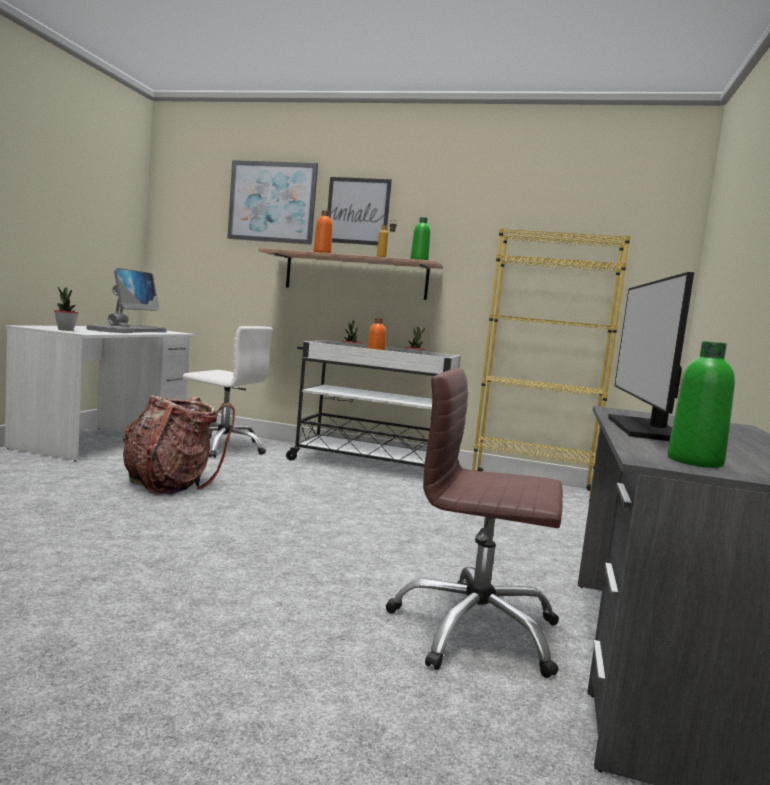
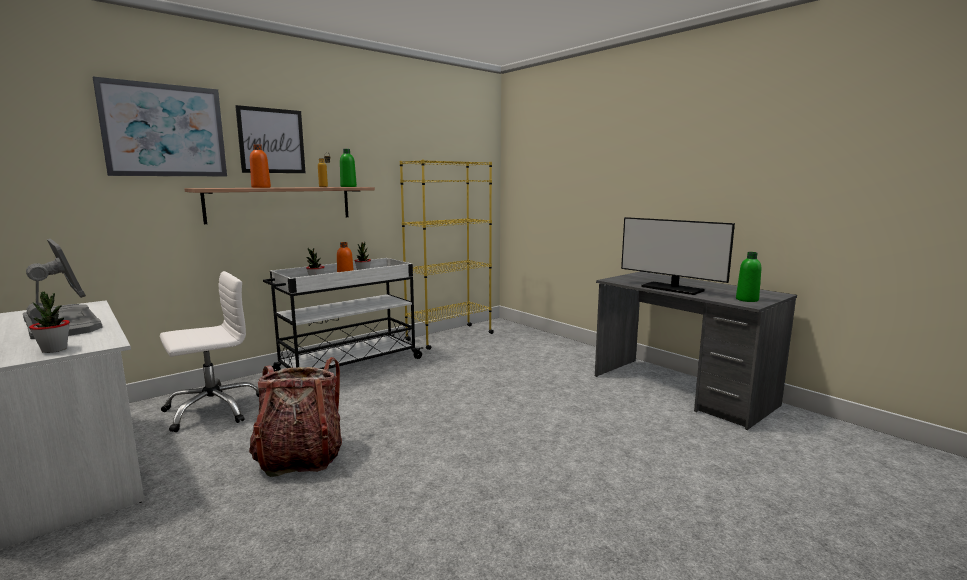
camera: 55 degrees left, 5 degrees up
(475, 630) = (632, 416): brown office chair -> none

